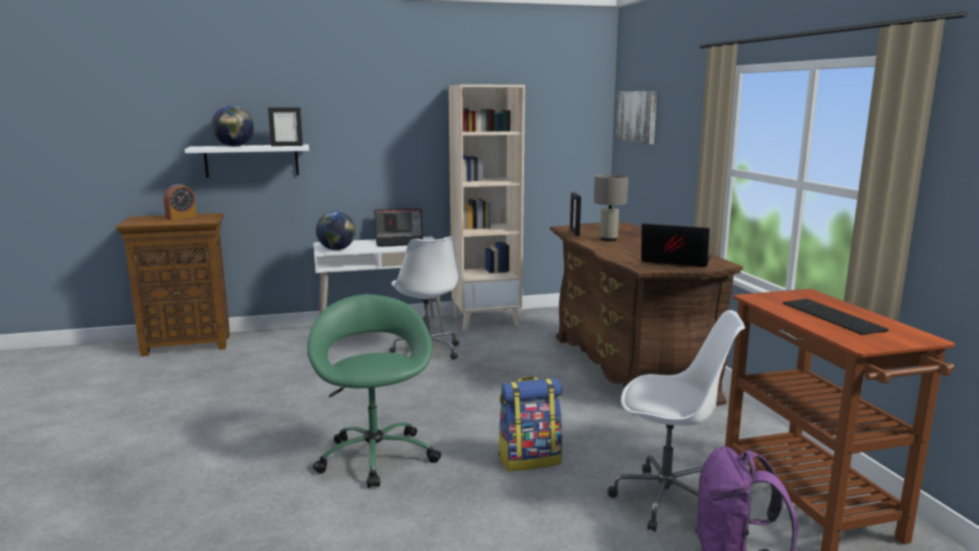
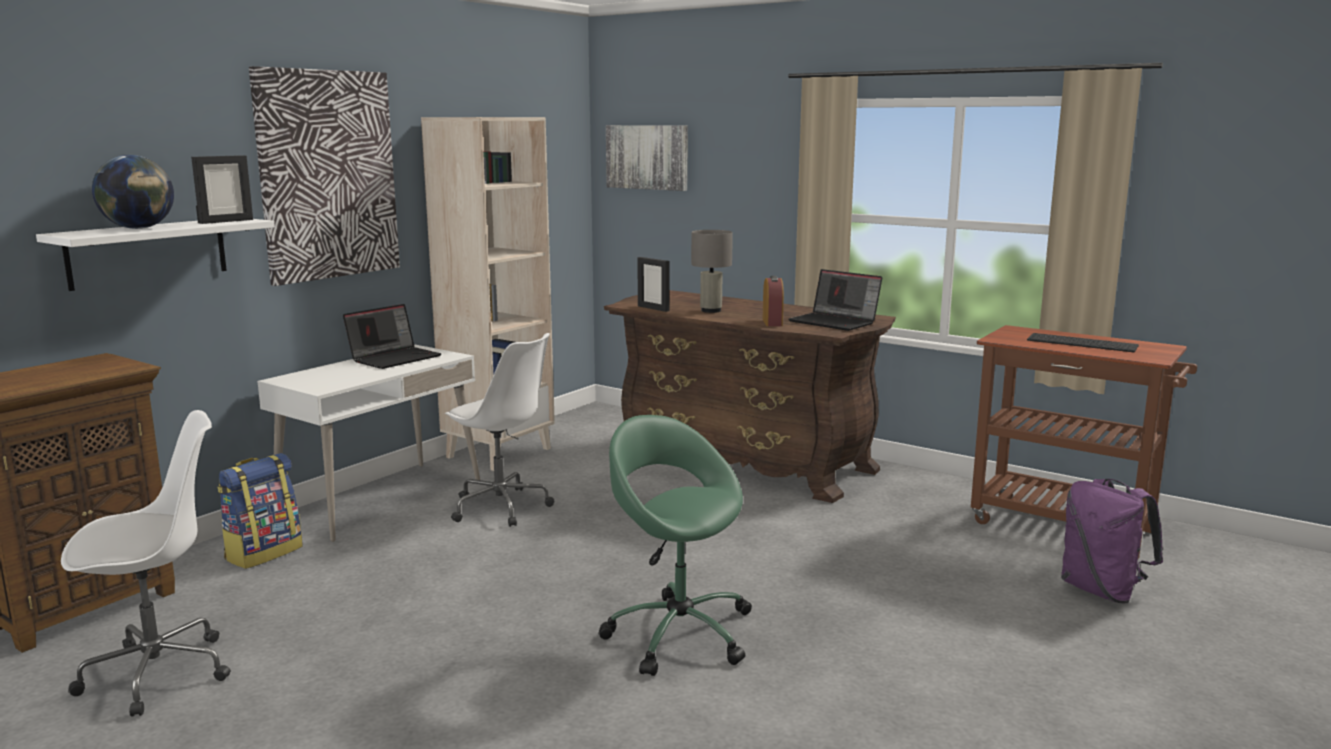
camera: 40 degrees left, 0 degrees up
(181, 217) = (62, 370): alarm clock -> alarm clock (772, 322)
(337, 249) = (332, 383): globe -> none
(373, 121) = (328, 175): none -> picture
(530, 459) = (823, 575): backpack -> backpack (264, 553)
(668, 501) = (984, 564): white office chair -> white office chair (161, 673)
(674, 262) = (835, 322): laptop -> laptop turned 120 degrees counterclockwise

